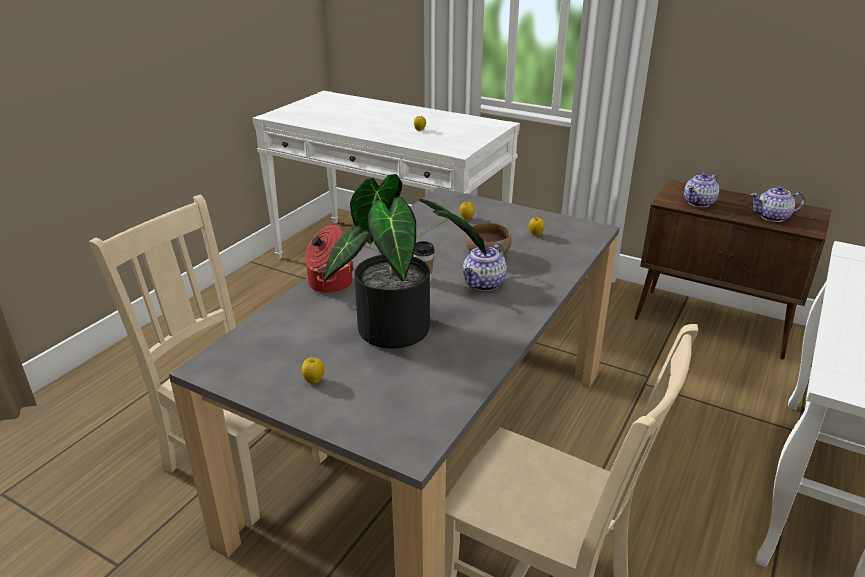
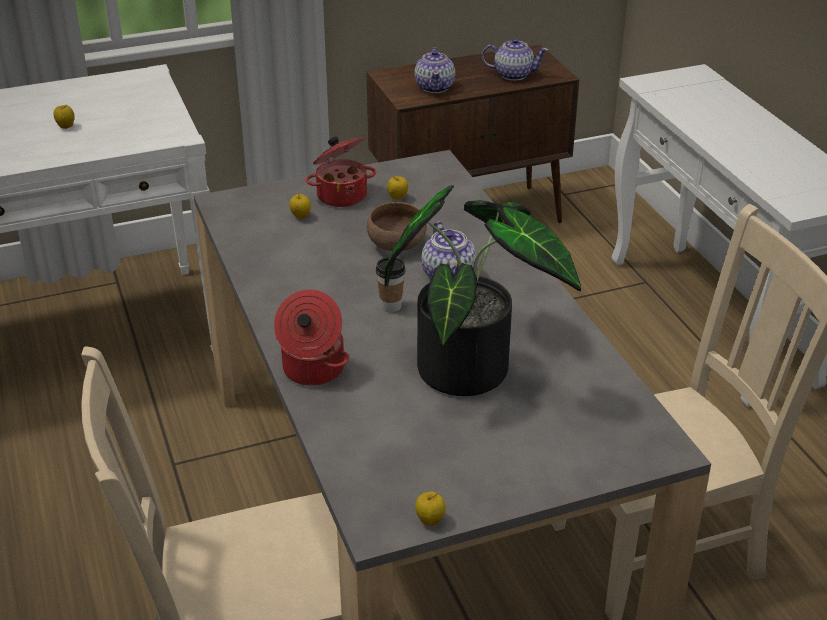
camera: 50 degrees left, 5 degrees up
(314, 380) = (493, 460): apple -> apple (430, 520)
(508, 219) = (341, 195): none -> cooking pot
(773, 217) = (513, 74): teapot -> teapot turned 120 degrees counterclockwise

